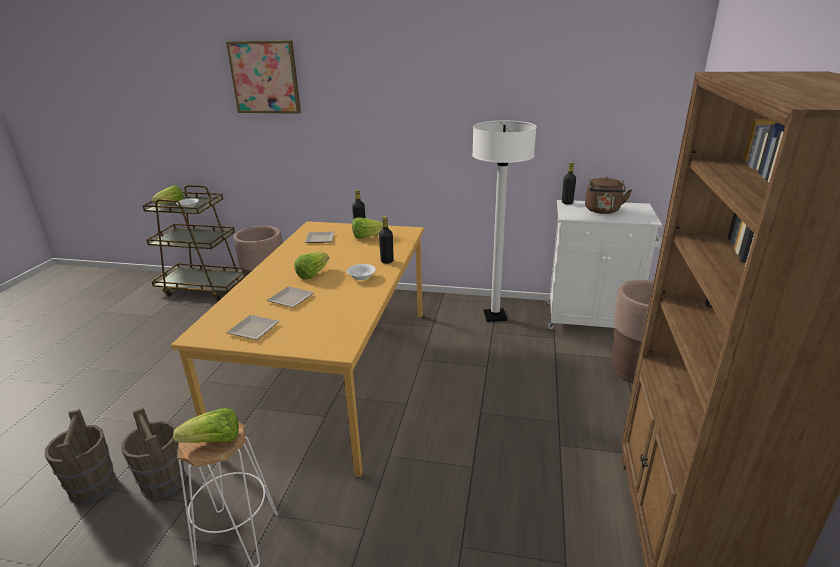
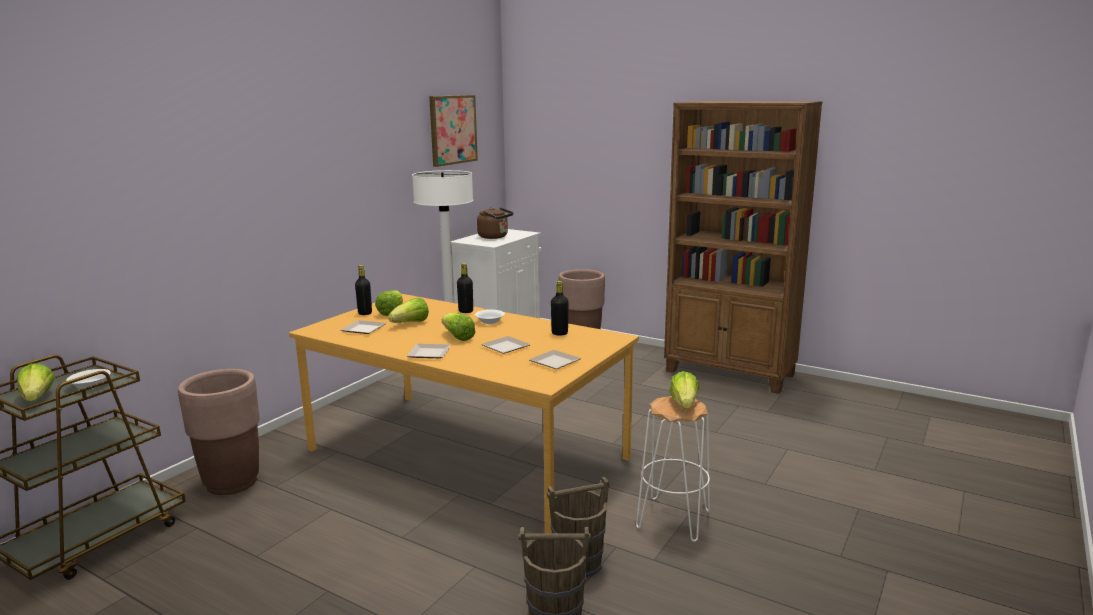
camera: 70 degrees left, 10 degrees down
(265, 77) = (159, 154): picture -> picture (452, 129)
(269, 273) = (431, 353): none -> plate
(342, 250) = (411, 323): none -> lettuce
(567, 203) = (462, 240): black bottle -> black bottle (559, 333)

